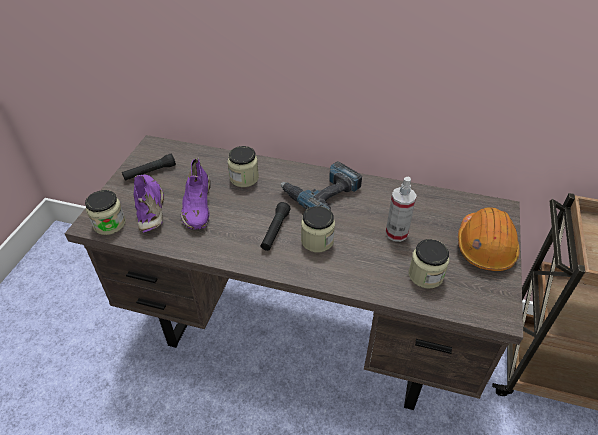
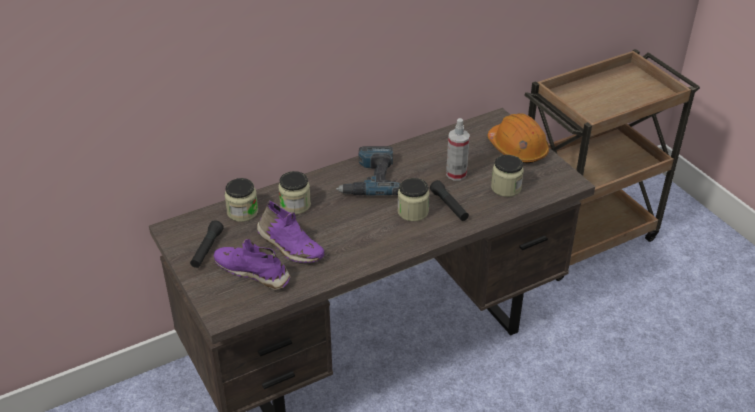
camera: 45 degrees left, 5 degrees down
(109, 224) = (239, 304): jar -> jar (242, 212)
(275, 231) = (375, 224): black flashlight -> black flashlight (449, 206)

